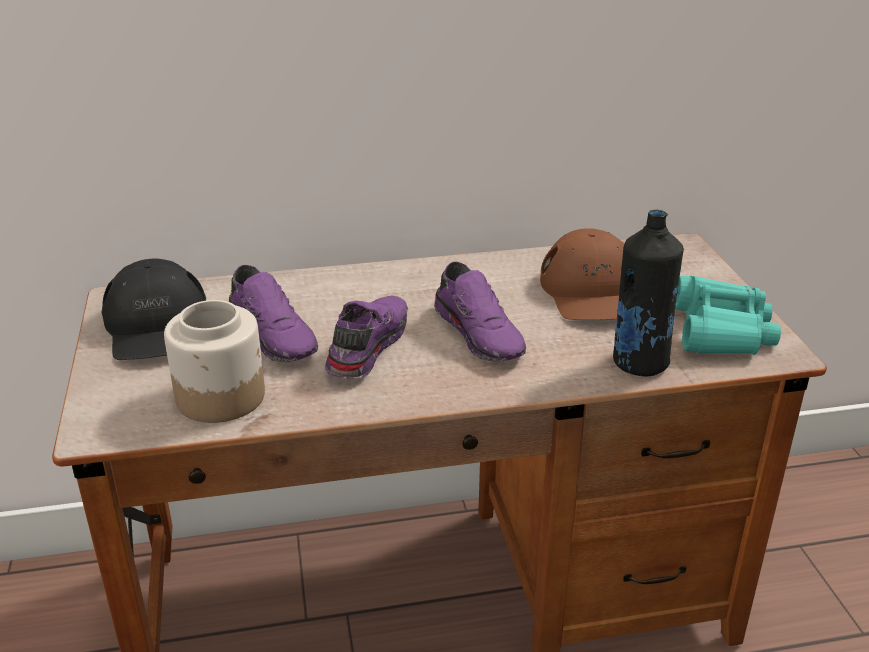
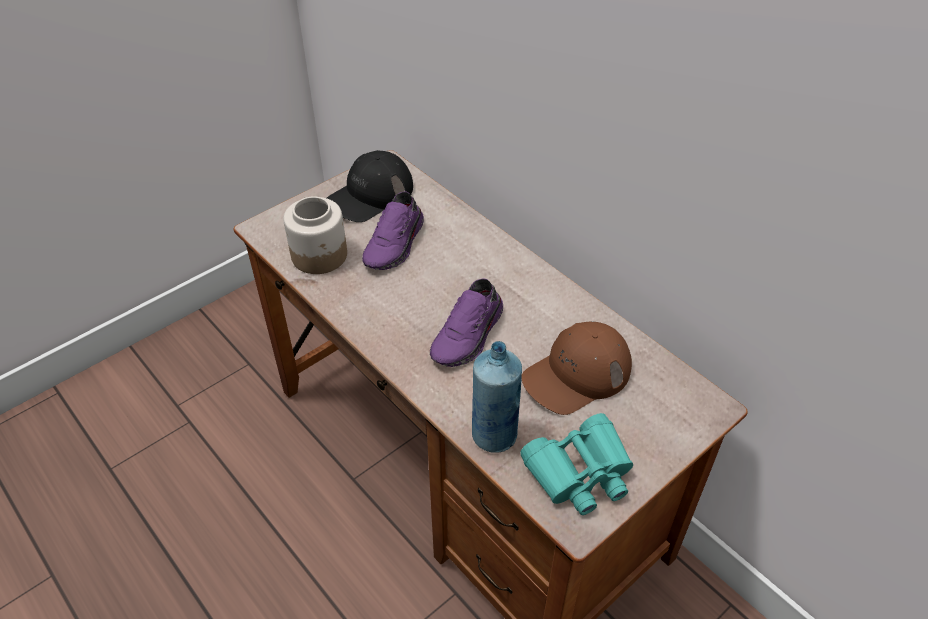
camera: 60 degrees right, 15 degrees up
(365, 347) = (412, 288): purple shoe -> none
(639, 363) = (494, 435): black bottle -> blue bottle

